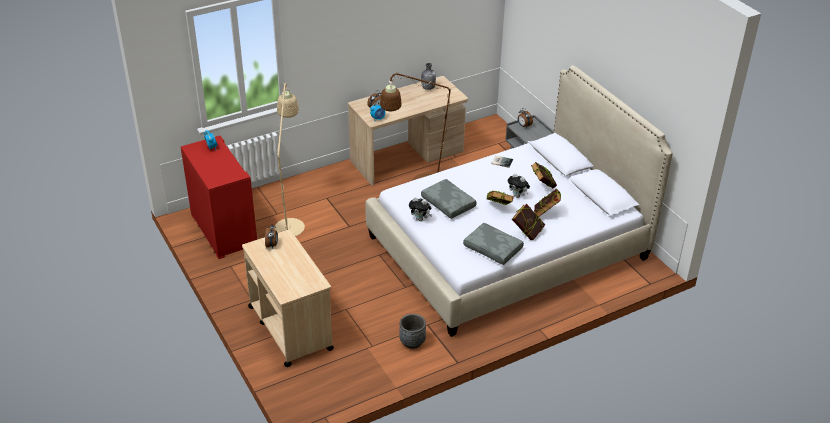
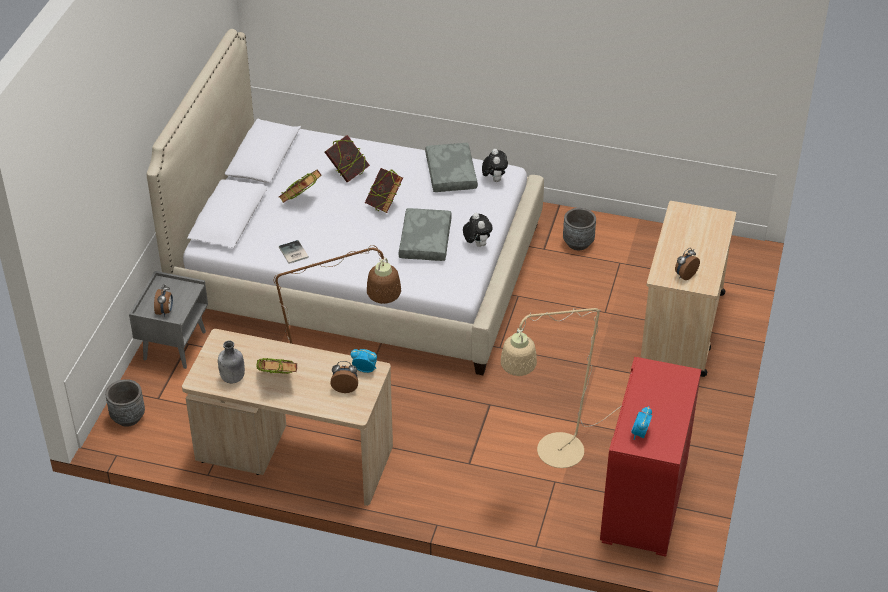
camera: 135 degrees left, 5 degrees up
(497, 131) = (128, 417): none -> grey planter
(518, 196) = (342, 206): plush toy -> plush toy (494, 179)
(527, 233) = (396, 168): book -> book (278, 381)

